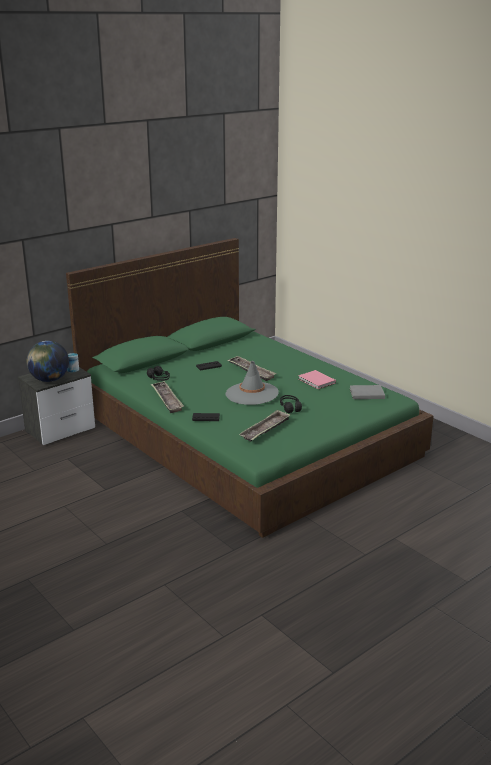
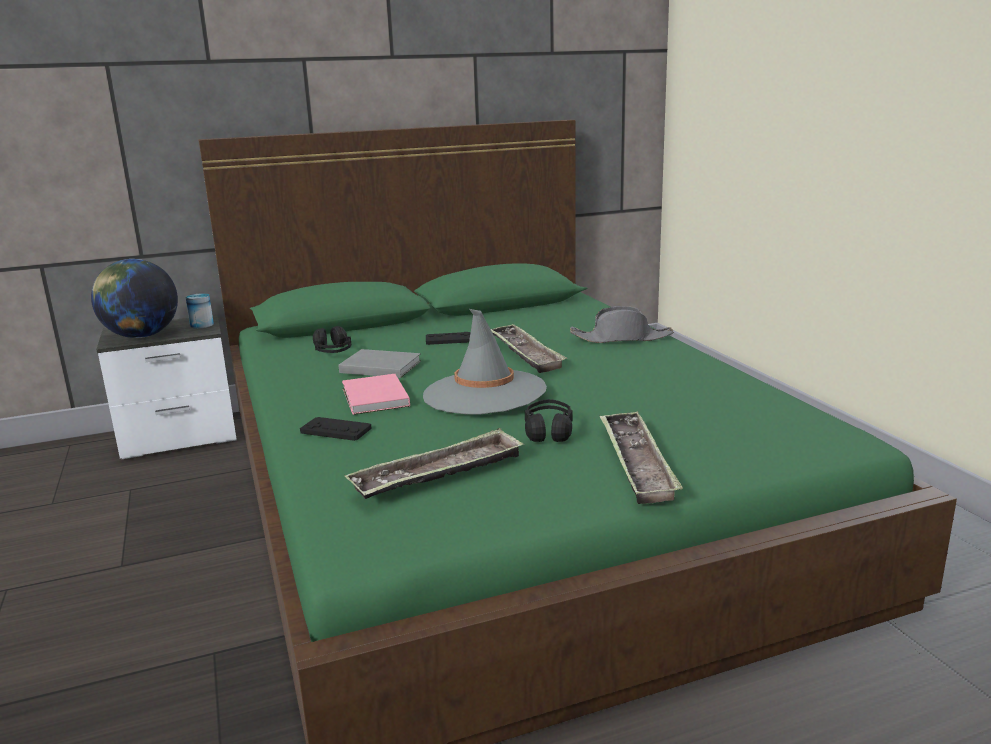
camera: 20 degrees right, 5 degrees down
(167, 400) = (301, 387): tray -> tray (636, 462)
(288, 358) = (621, 338): none -> grey hat
(316, 381) = (655, 384): pink book -> pink book (374, 398)
(365, 393) = (764, 419): grey book -> grey book (379, 366)

